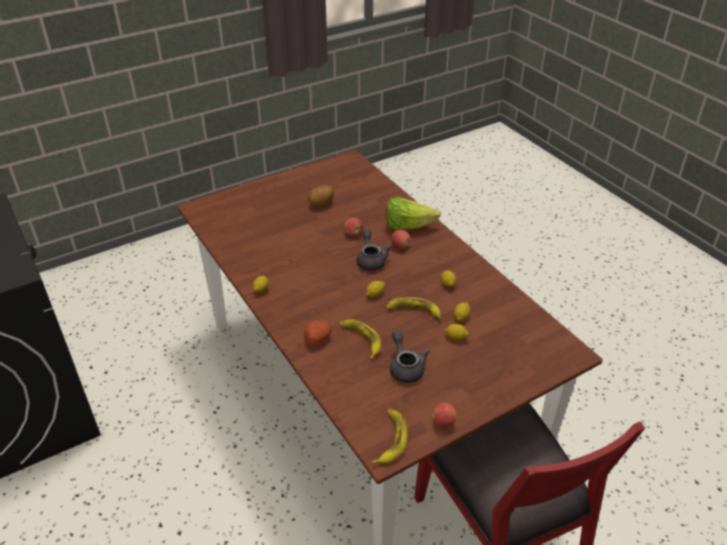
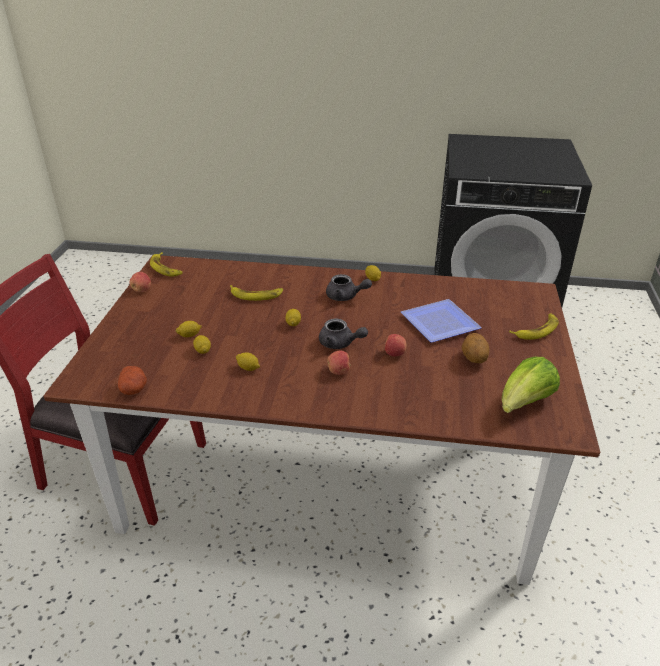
camera: 130 degrees right, 5 degrees down
(291, 231) = (440, 321): none -> plate
(317, 338) = (285, 279): potato -> potato (134, 389)
(405, 367) = (203, 299): grey teapot -> grey teapot (345, 297)
(407, 226) = (364, 394): lettuce -> lettuce (524, 403)
(413, 311) = (246, 331): banana -> banana (536, 330)

